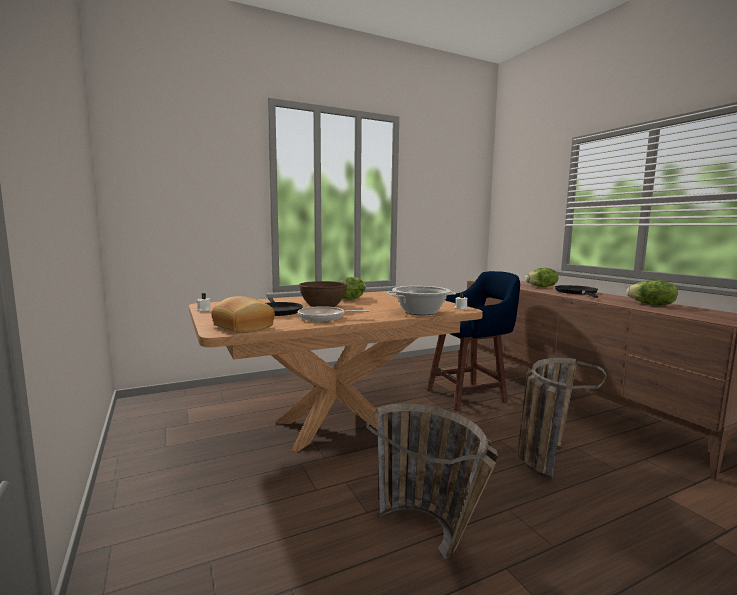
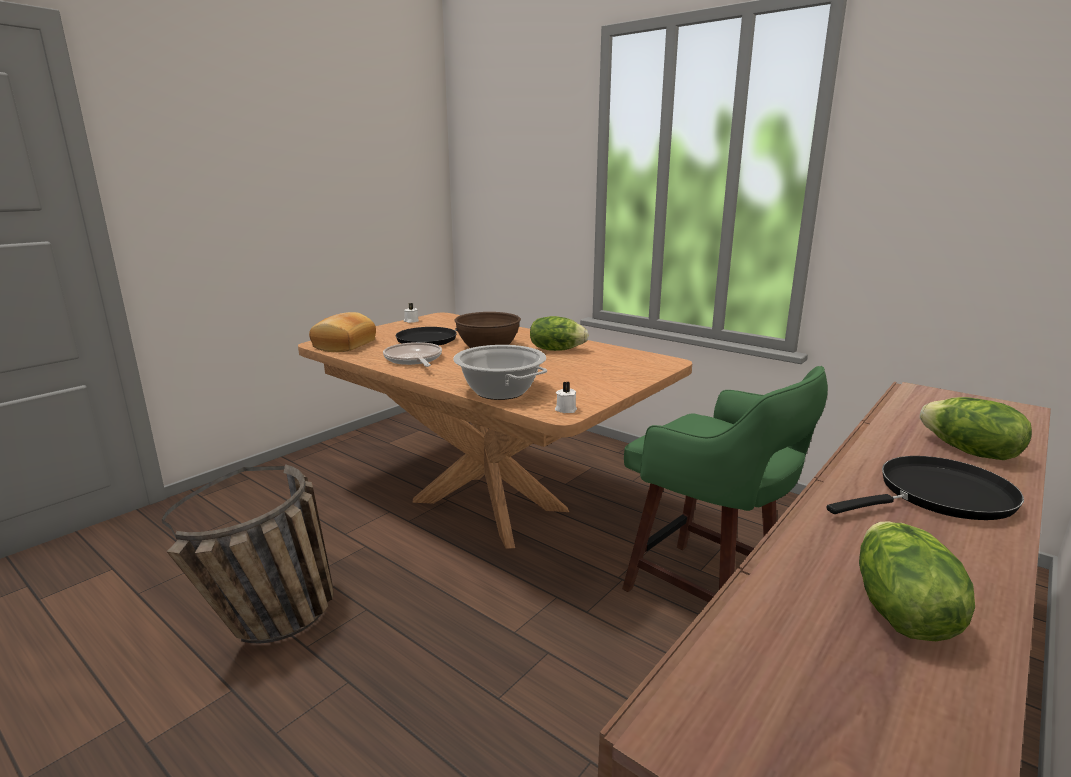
camera: 65 degrees right, 10 degrees up
(469, 395) = (706, 593): blue stool -> green stool
(547, 454) = (533, 718): basket -> none

